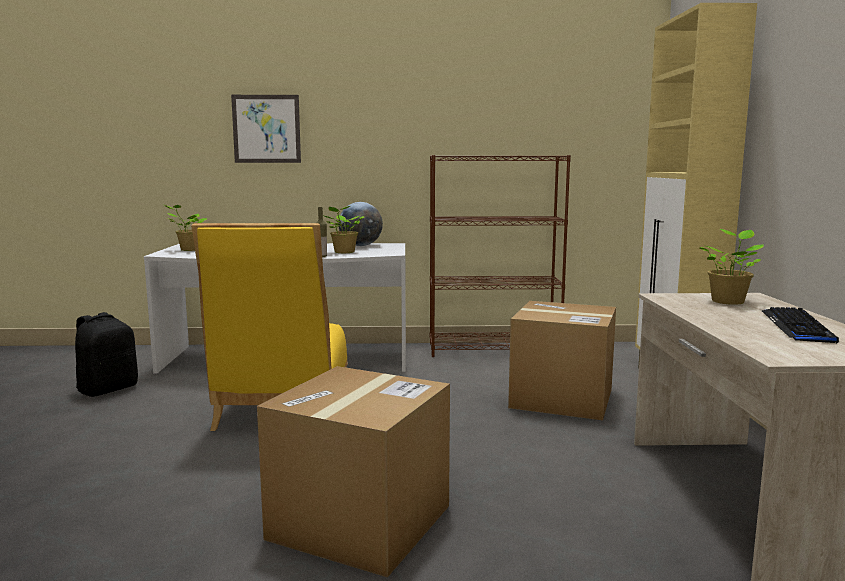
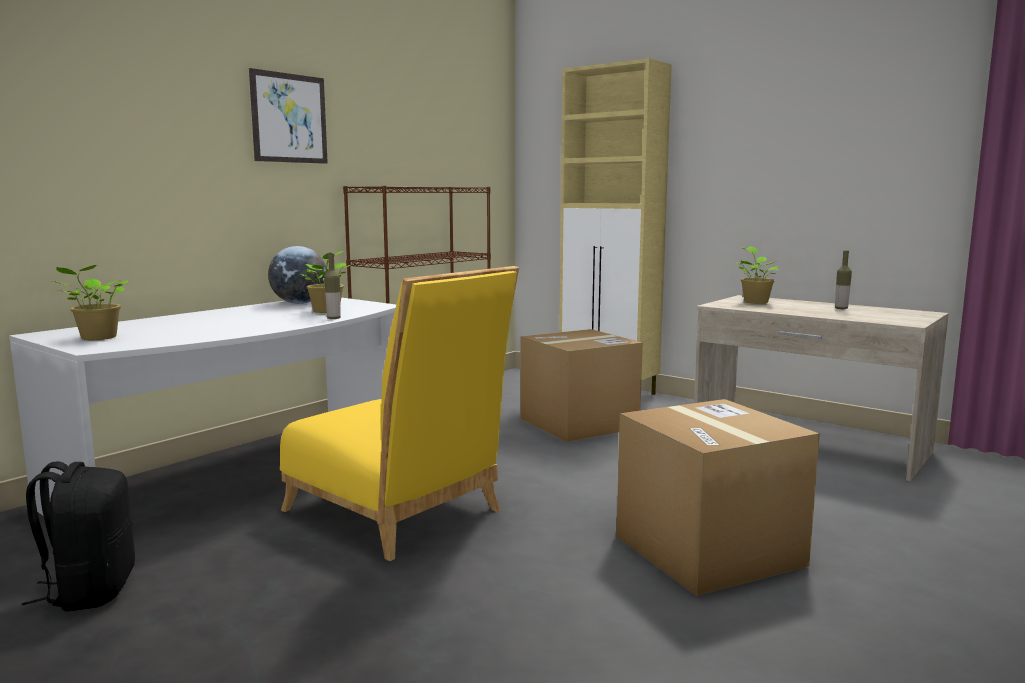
camera: 50 degrees left, 0 degrees up
(266, 129) = (142, 144): picture -> picture (289, 118)
(797, 326) = (841, 308): keyboard -> bottle

